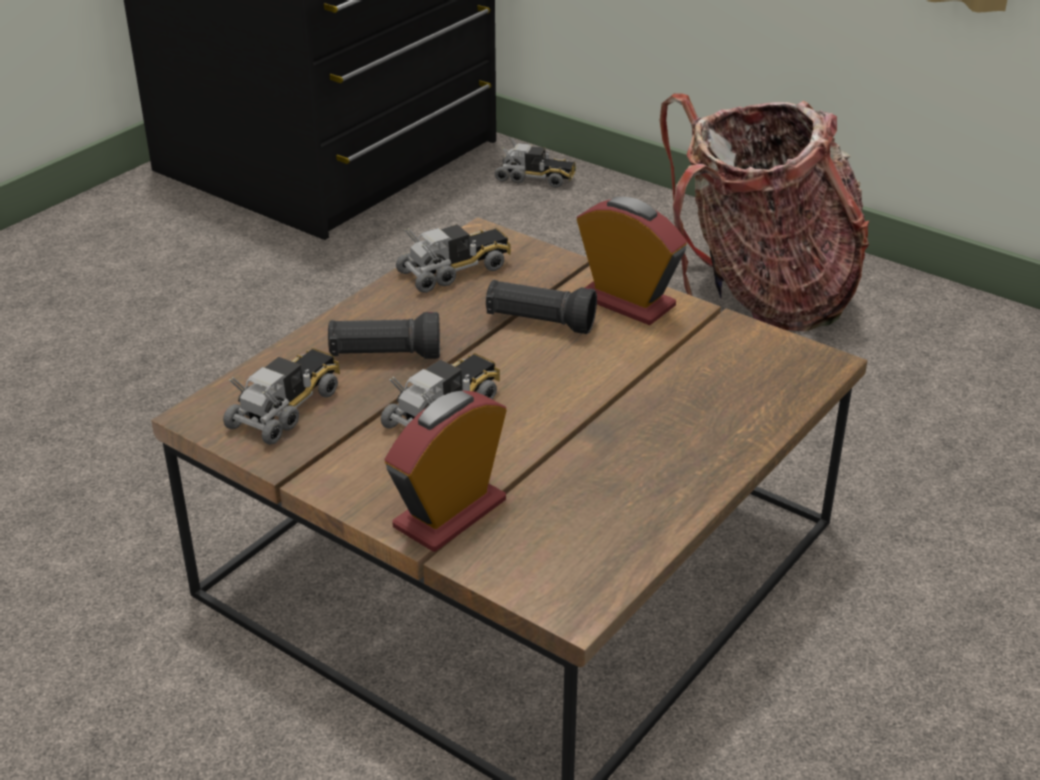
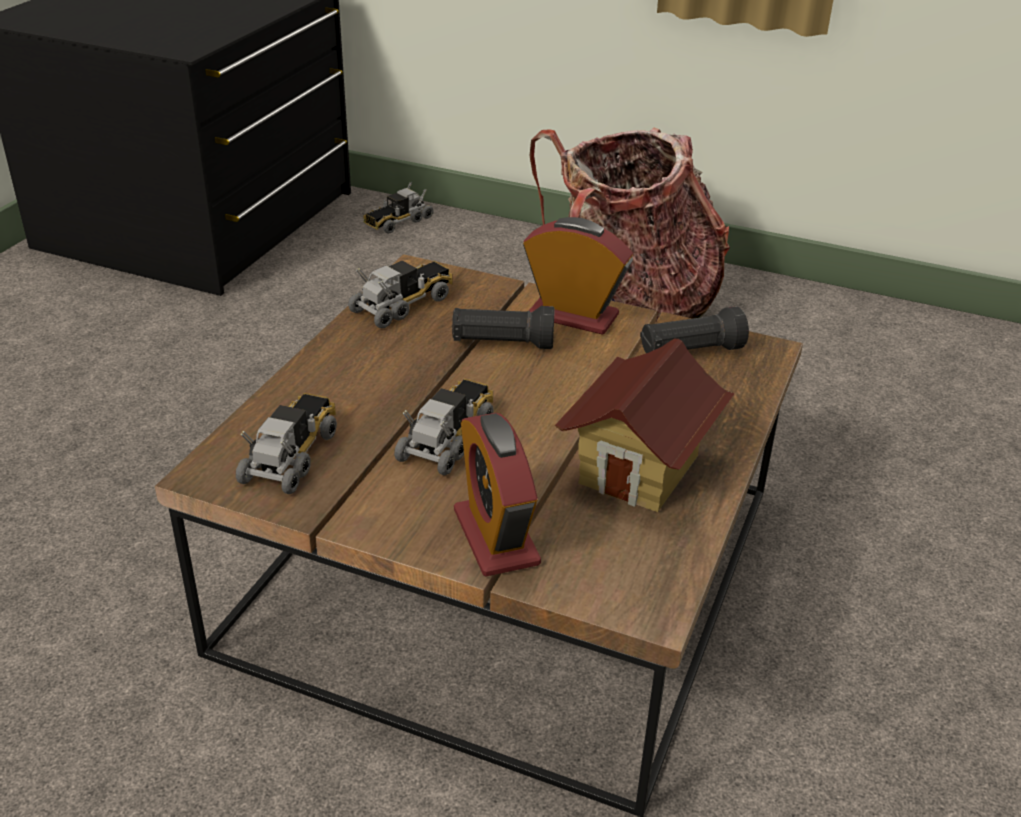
camera: 15 degrees left, 0 degrees up
(384, 355) = (368, 392): black flashlight -> black flashlight (690, 351)
(450, 514) = (496, 537): alarm clock -> alarm clock turned 45 degrees counterclockwise
(535, 178) = (397, 222): toy truck -> toy truck turned 135 degrees clockwise
(625, 469) = (640, 470): none -> toy house

